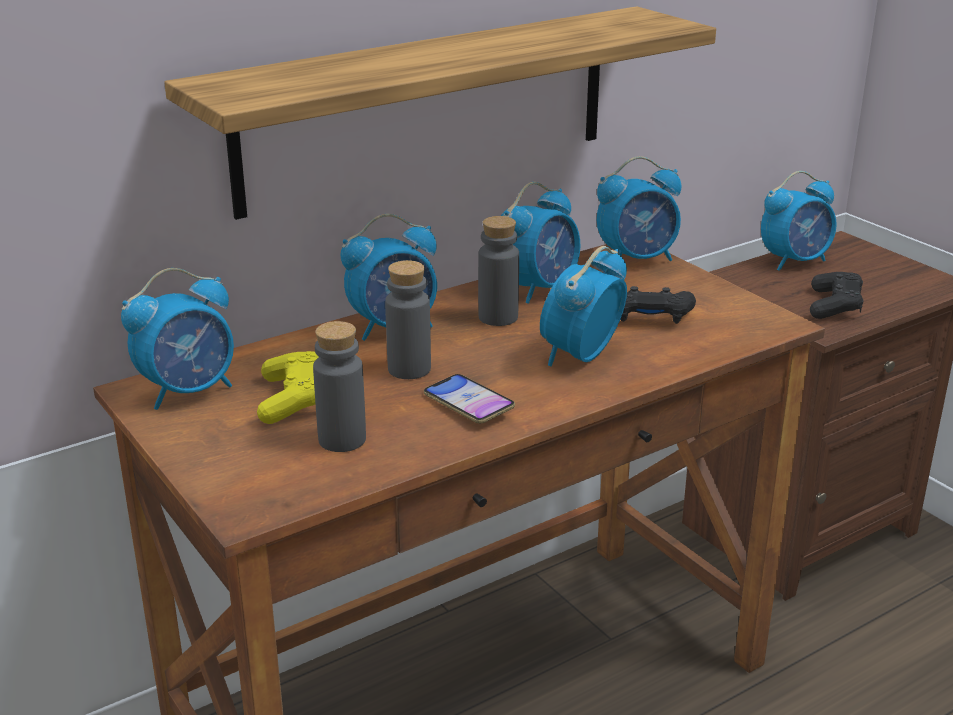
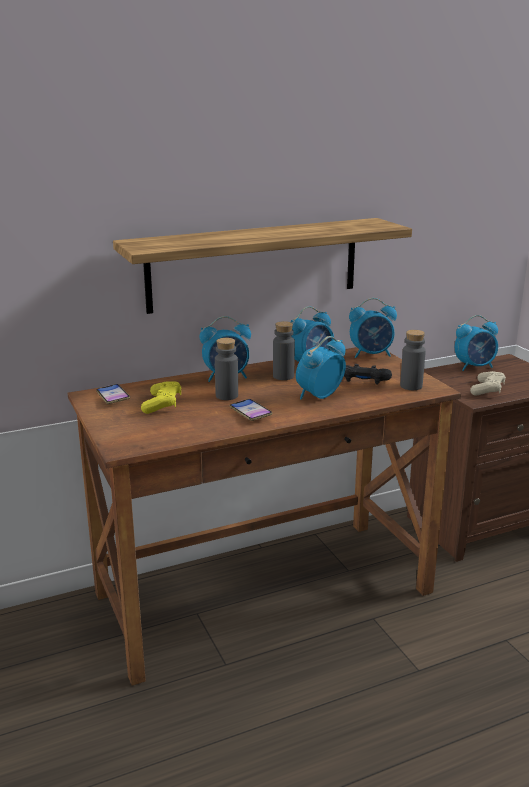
camera: 10 degrees right, 5 degrees down
(189, 391) = (113, 397): alarm clock -> phone
(342, 439) = (180, 423): grey bottle -> grey bottle (411, 386)
(834, 306) = (487, 390): black game controller -> beige game controller

